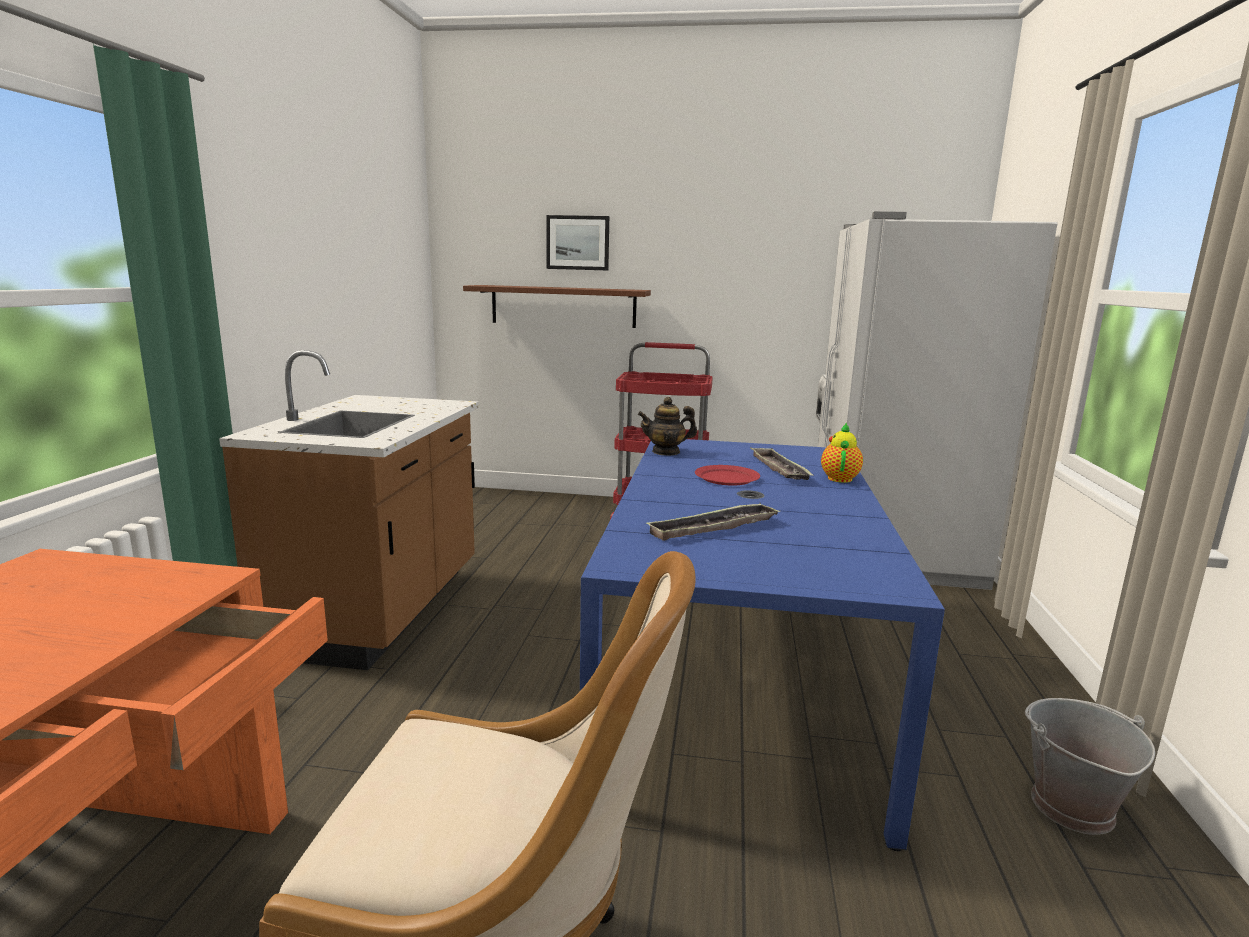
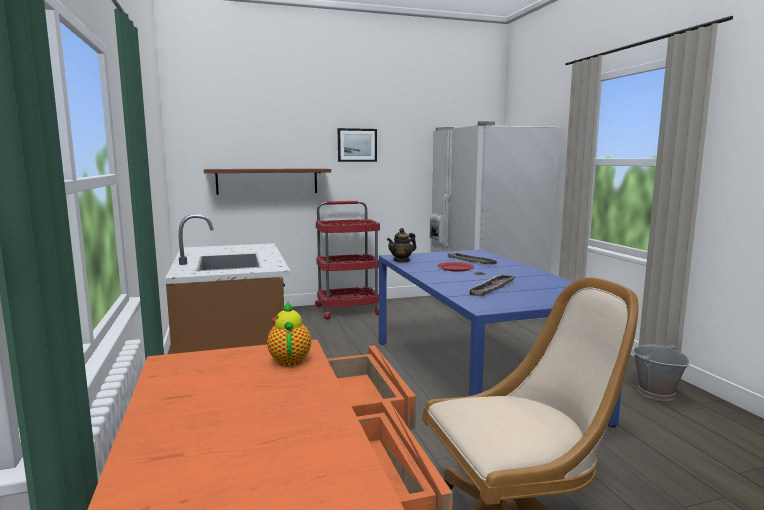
camera: 25 degrees left, 5 degrees down
(578, 243) = (275, 139): picture -> picture (357, 145)
(839, 478) = (504, 261): teapot -> teapot (290, 359)

